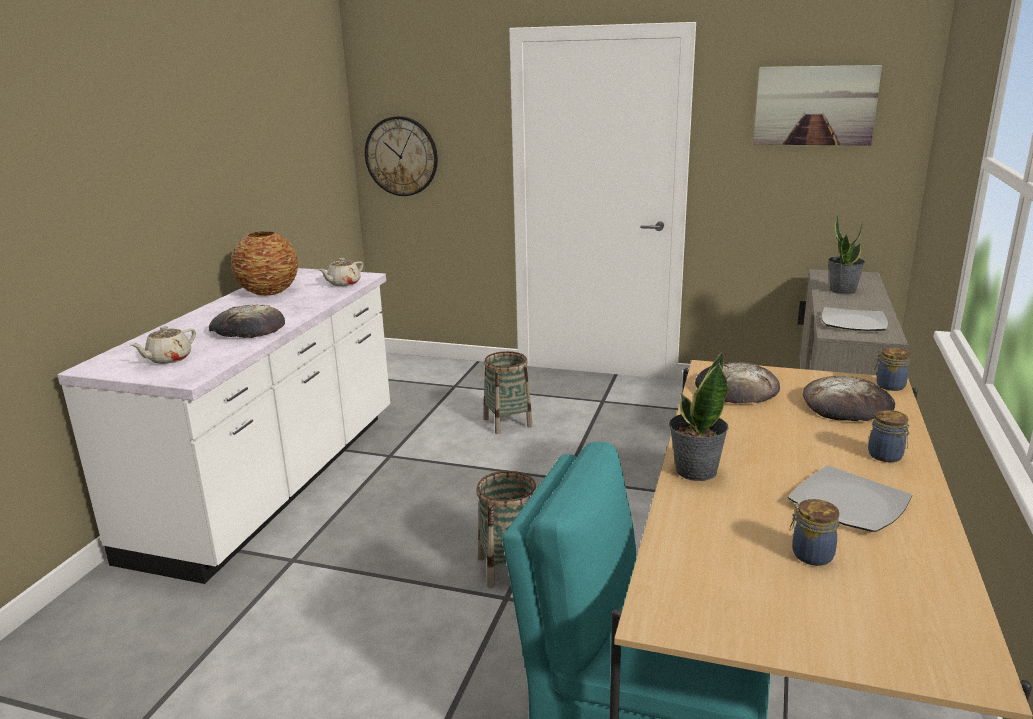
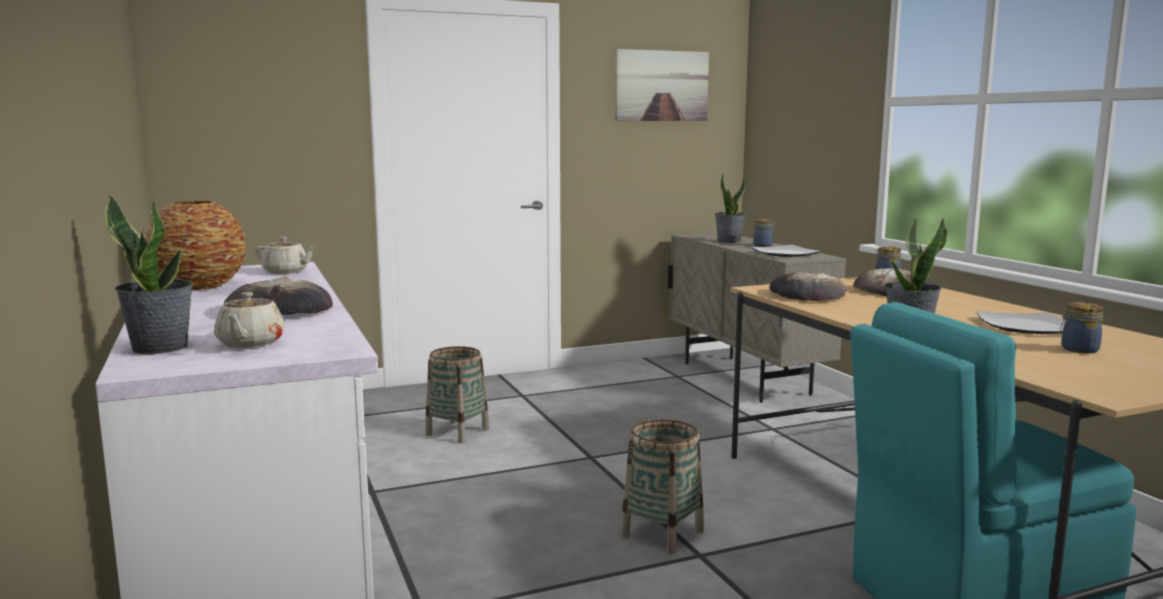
camera: 40 degrees left, 10 degrees down
(133, 350) = (160, 347): none -> potted plant
(343, 283) = (286, 272): beige teapot -> beige teapot turned 75 degrees counterclockwise
(401, 156) = (220, 140): wall clock -> none
(886, 456) = (980, 305): jar -> jar (763, 246)

